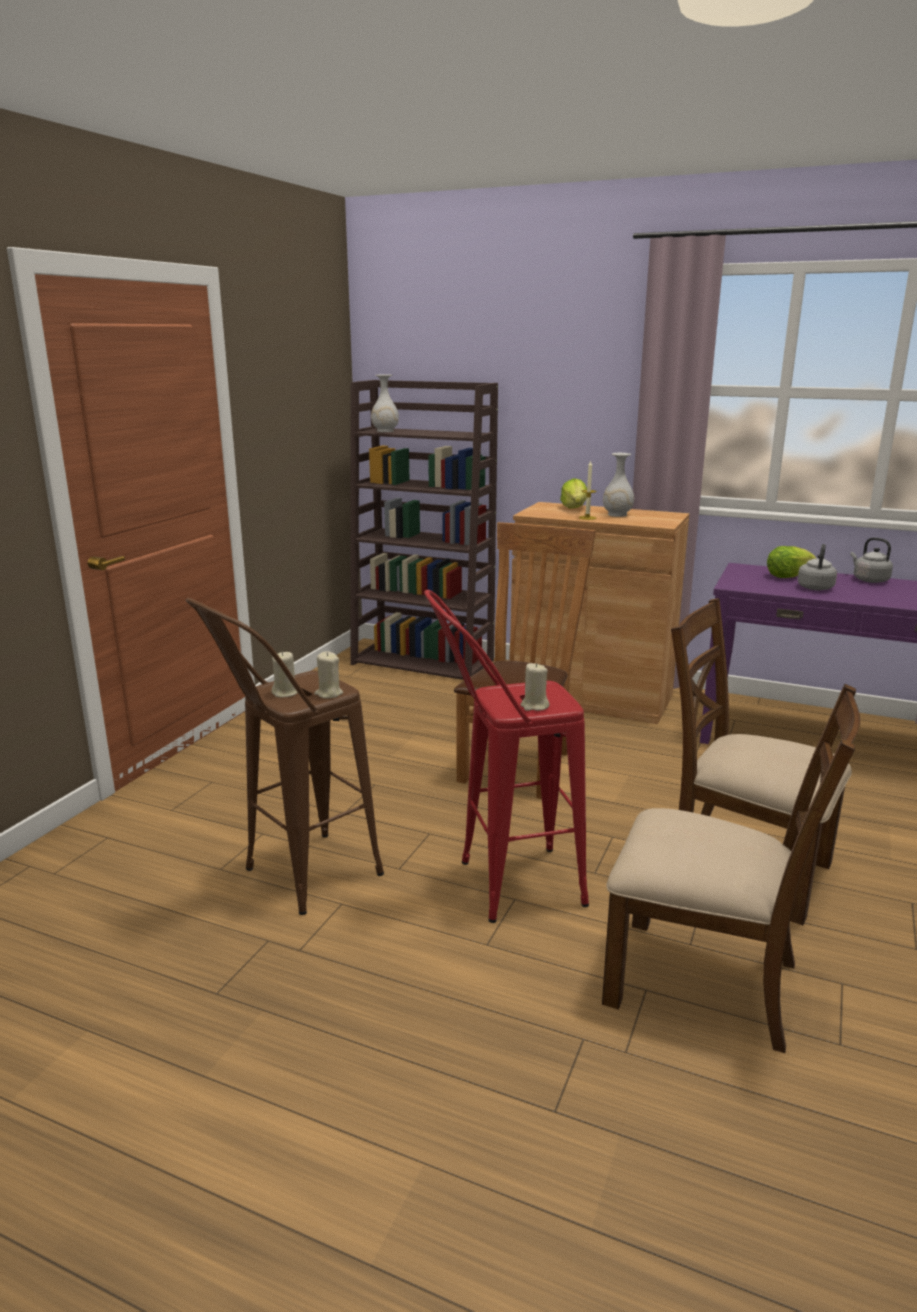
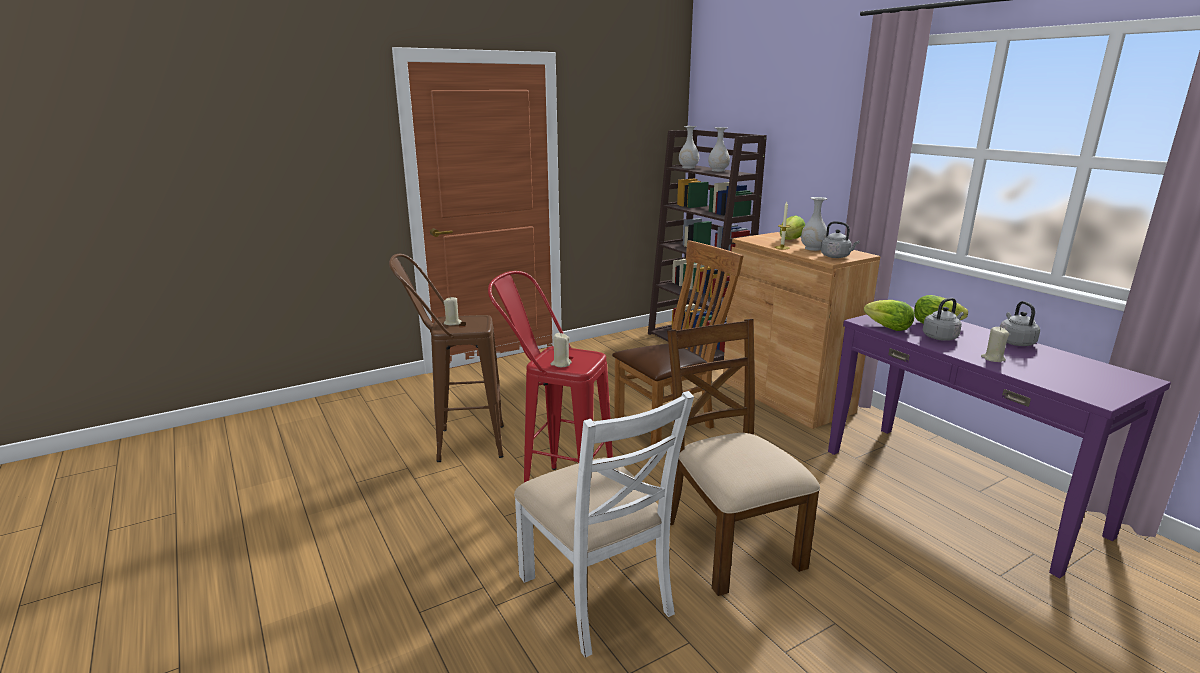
camera: 35 degrees right, 0 degrees up
(328, 694) = (470, 328): beige candle -> beige candle (993, 358)
(433, 432) = (718, 170): none -> white vase
(658, 520) = (836, 256): none -> grey kettle
(705, 981) = (597, 594): brown chair -> white chair
(763, 588) = (888, 328): none -> lettuce

